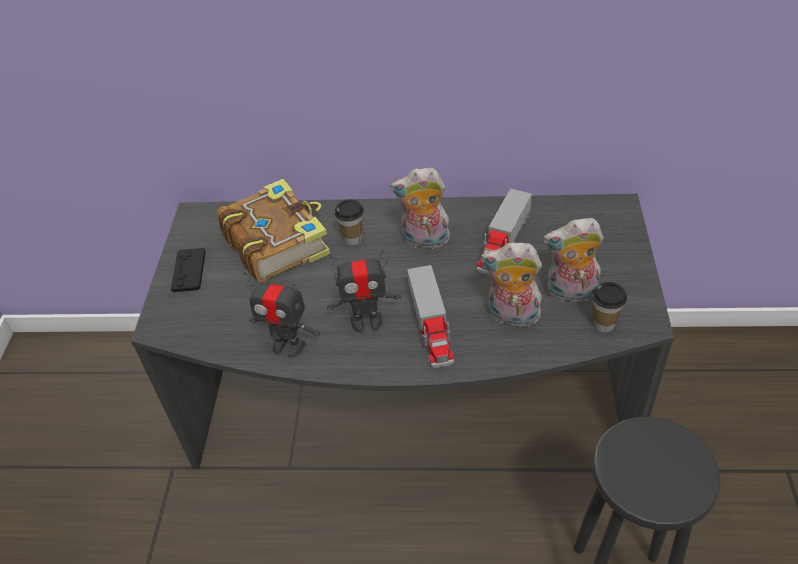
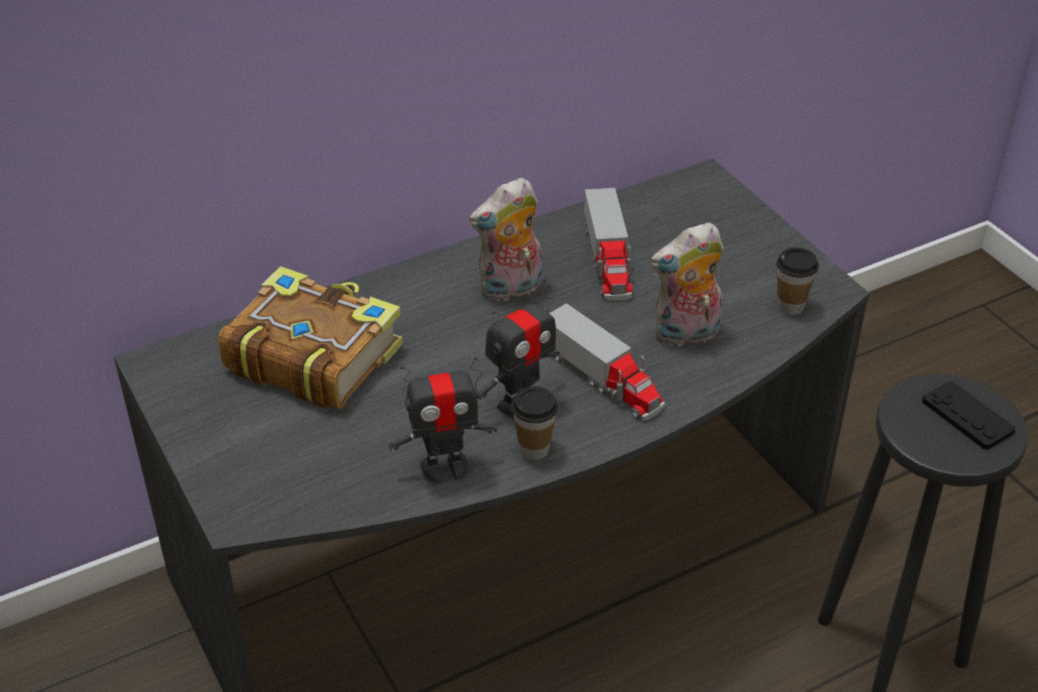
camera: 35 degrees left, 5 degrees down
(189, 271) = (216, 434): black game controller -> black game controller (967, 416)
(353, 239) = (415, 317): cup -> cup (534, 449)
(570, 294) = (729, 288): plush toy -> none

